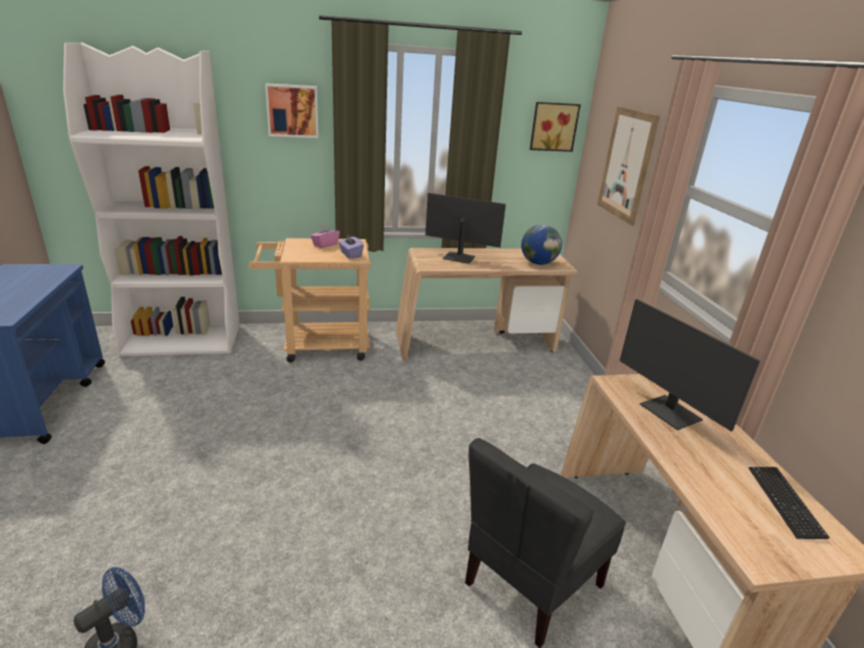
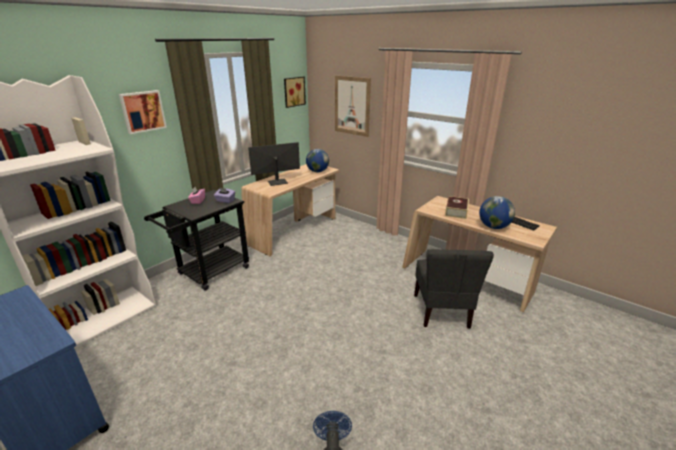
camera: 40 degrees left, 0 degrees up
(318, 345) = (209, 273): beige cart -> black cart
(669, 412) = (456, 211): monitor -> book
(700, 478) = (493, 227): none -> globe

